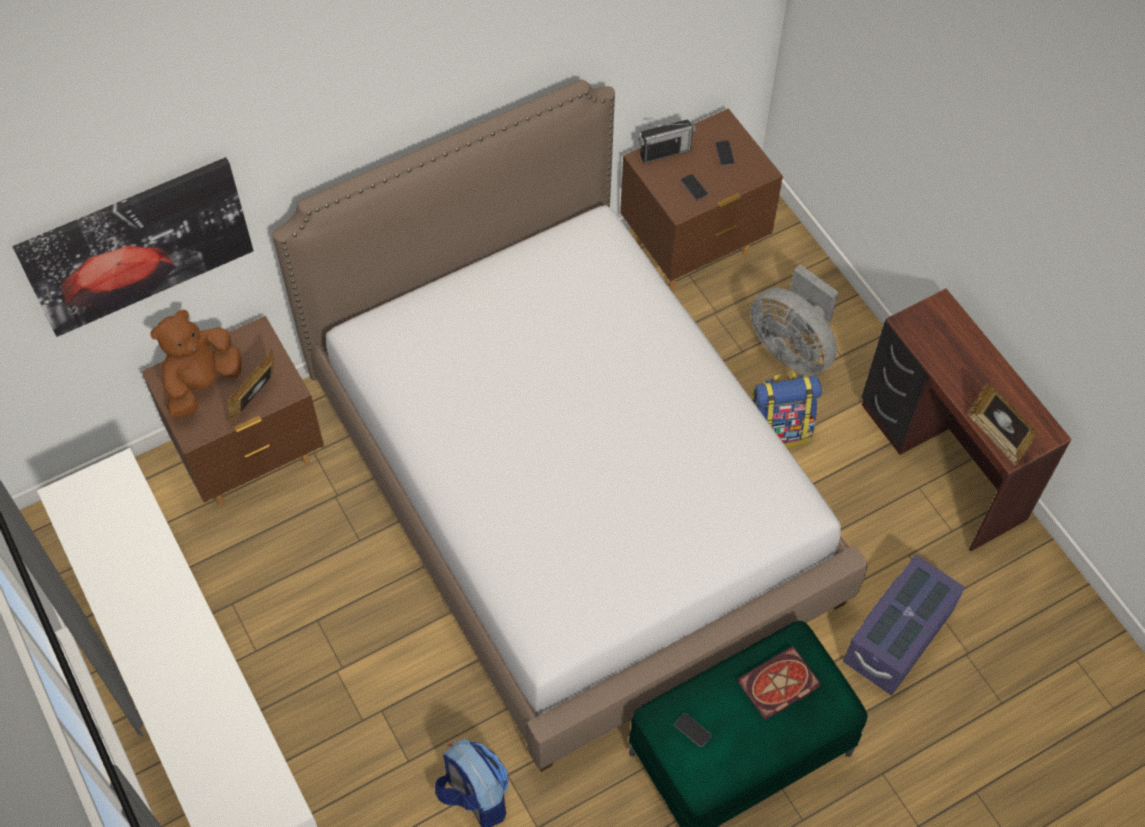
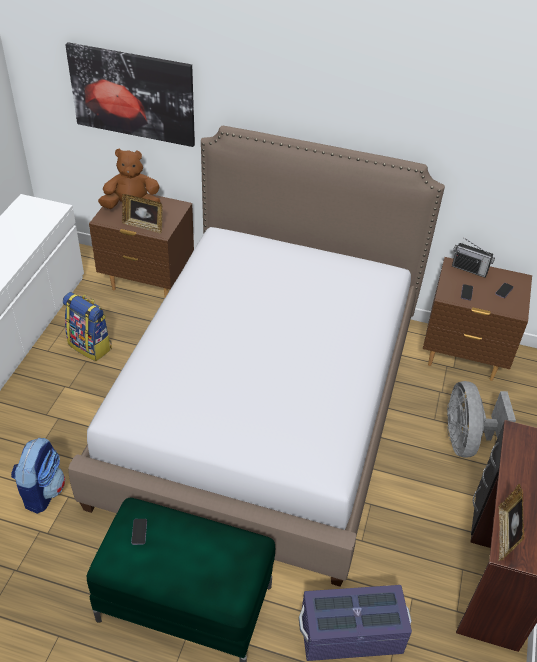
camera: 45 degrees right, 15 degrees down
(256, 399) = (143, 226): picture frame -> picture frame turned 150 degrees counterclockwise
(777, 686) = (212, 556): book -> none
(778, 431) = (408, 470): backpack -> backpack (91, 346)

